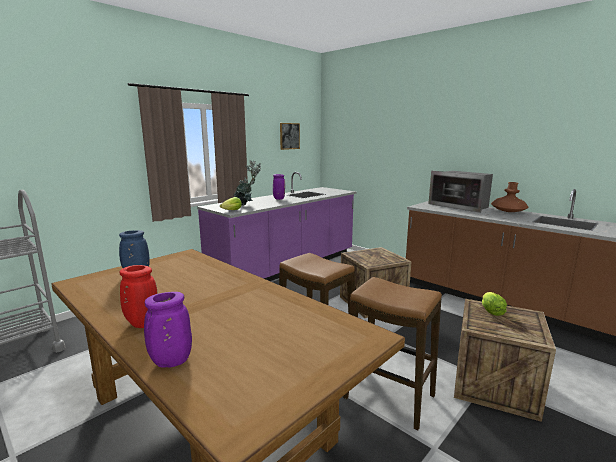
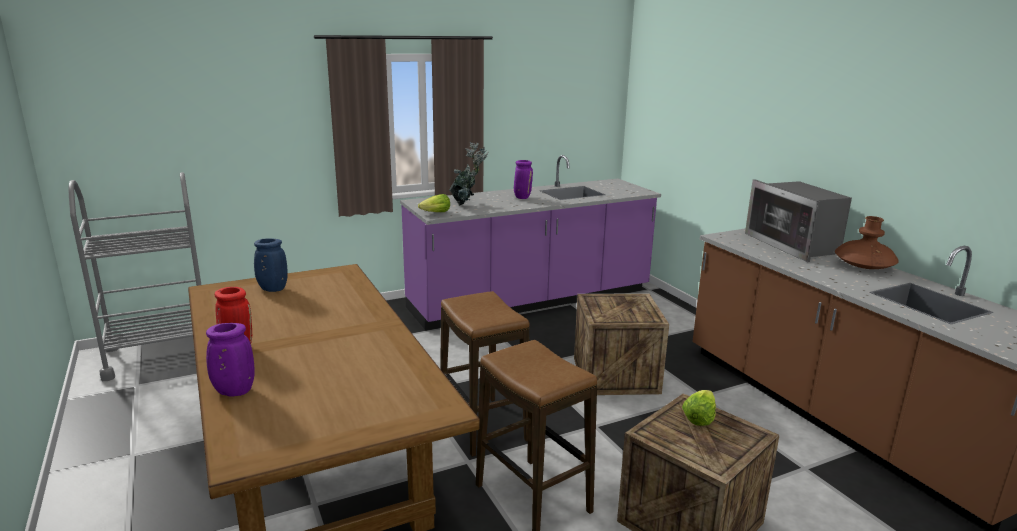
camera: 20 degrees right, 5 degrees up
(289, 136) = (566, 95): picture -> none

